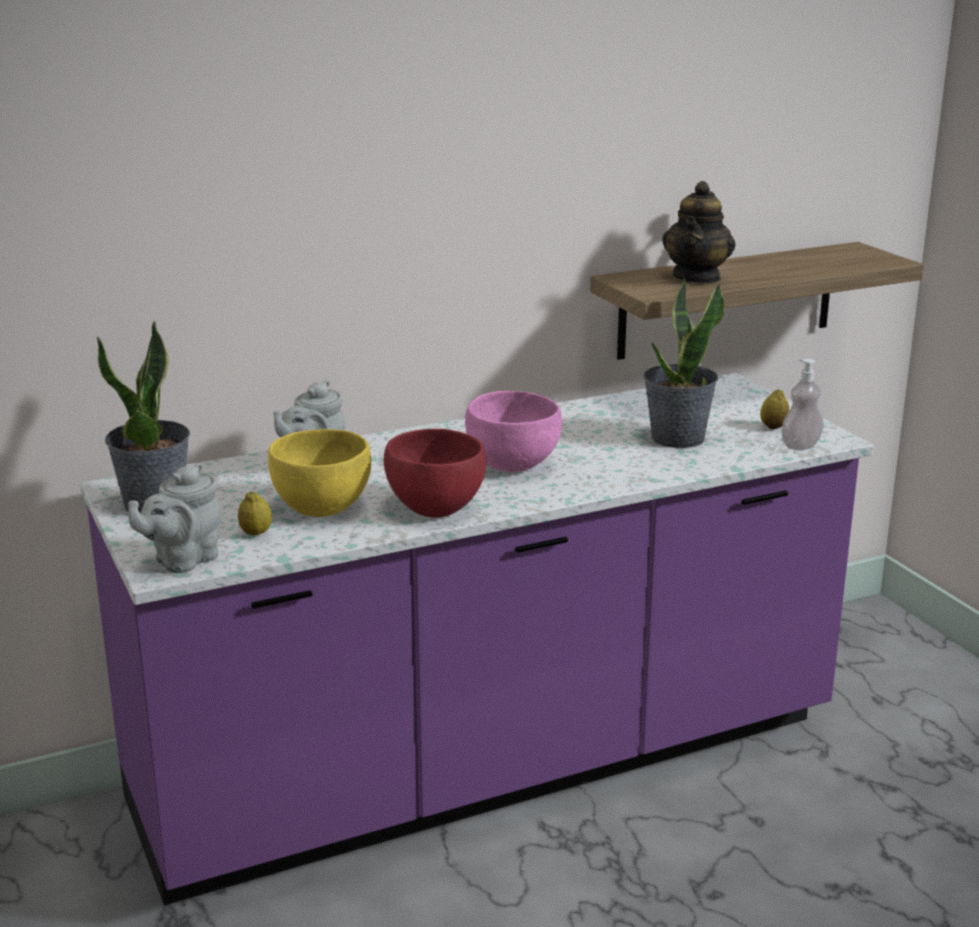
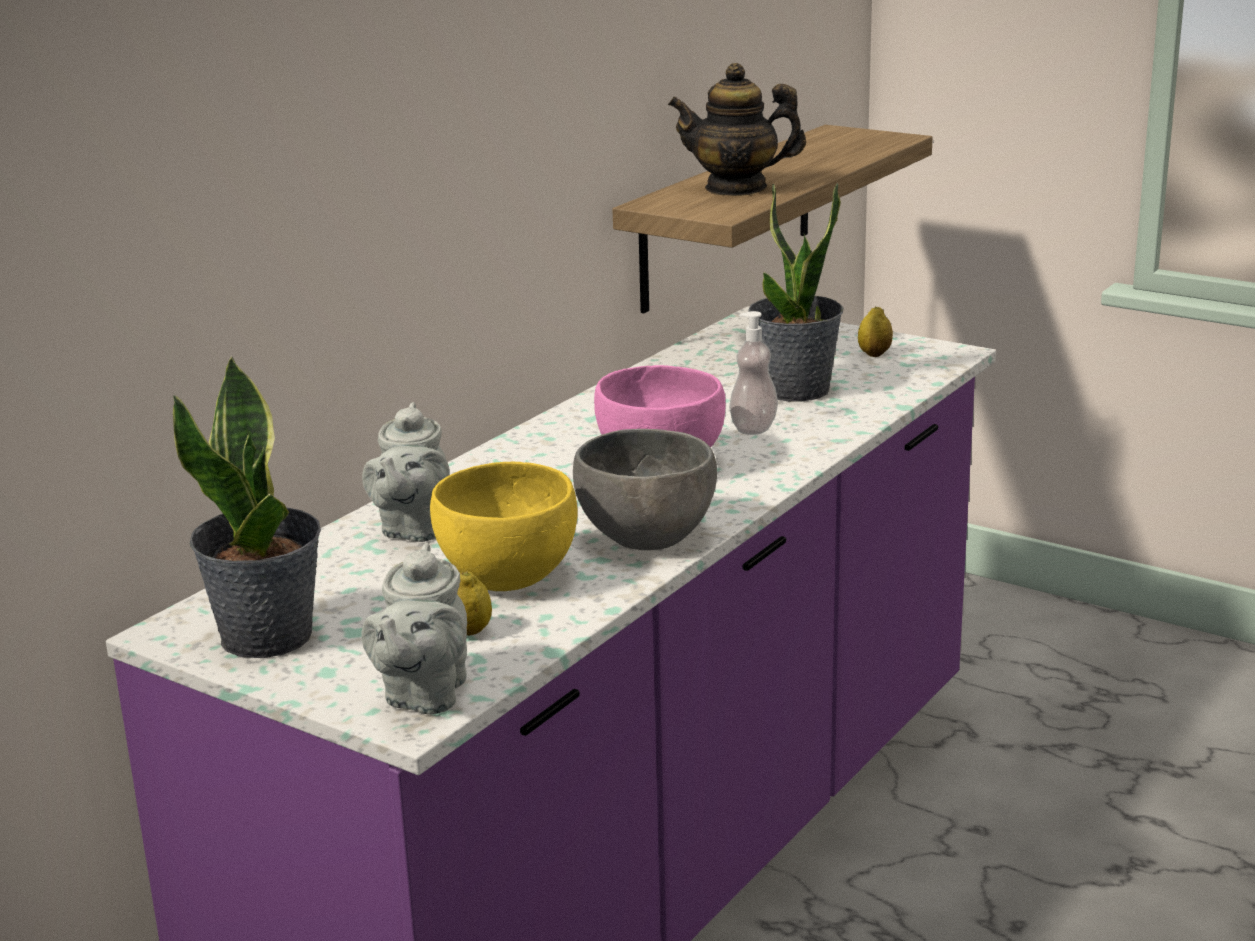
camera: 30 degrees left, 0 degrees up
(436, 508) = (648, 538): red bowl -> grey bowl
(697, 277) = (736, 188): teapot -> teapot turned 105 degrees clockwise
(800, 446) = (931, 367): soap dispenser -> soap dispenser (753, 428)

